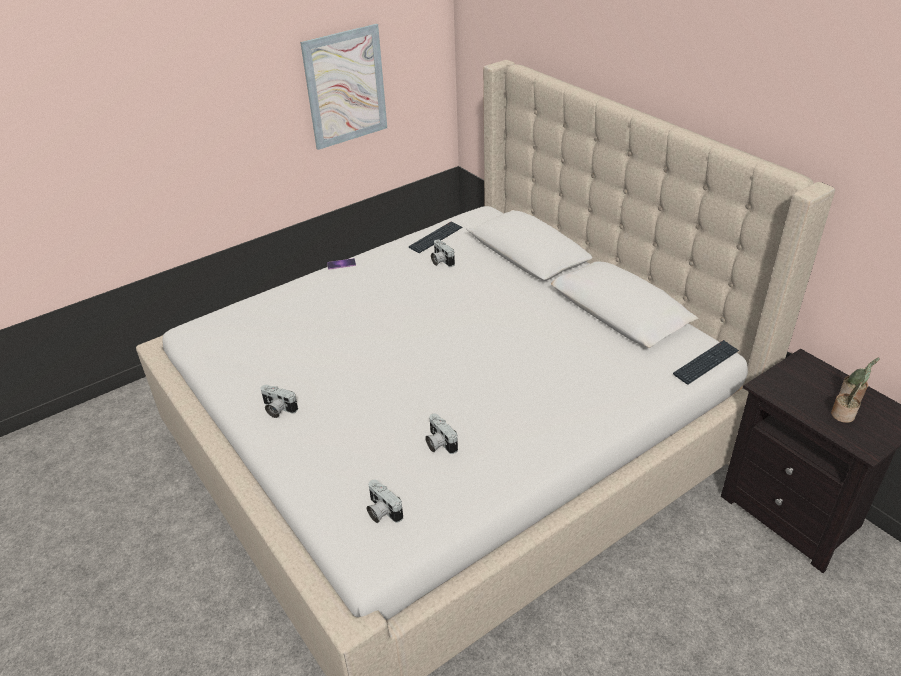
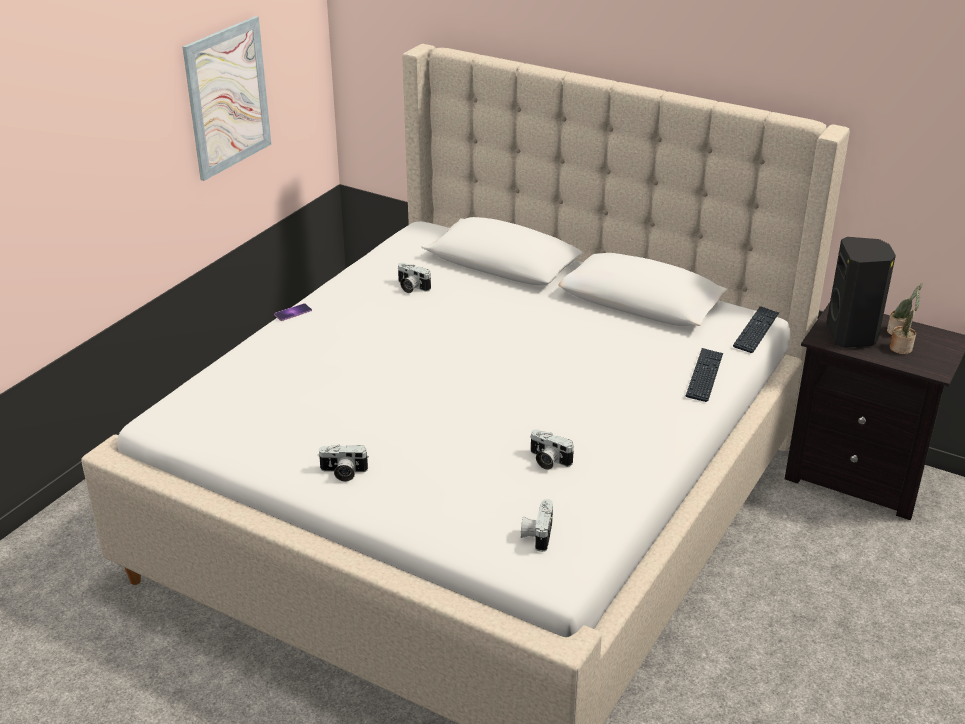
camera: 25 degrees left, 5 degrees down
(381, 511) = (536, 534): camera -> camera turned 75 degrees clockwise
(436, 238) = (386, 264): keyboard -> keyboard (704, 376)
(799, 390) = (852, 336): none -> black speaker

